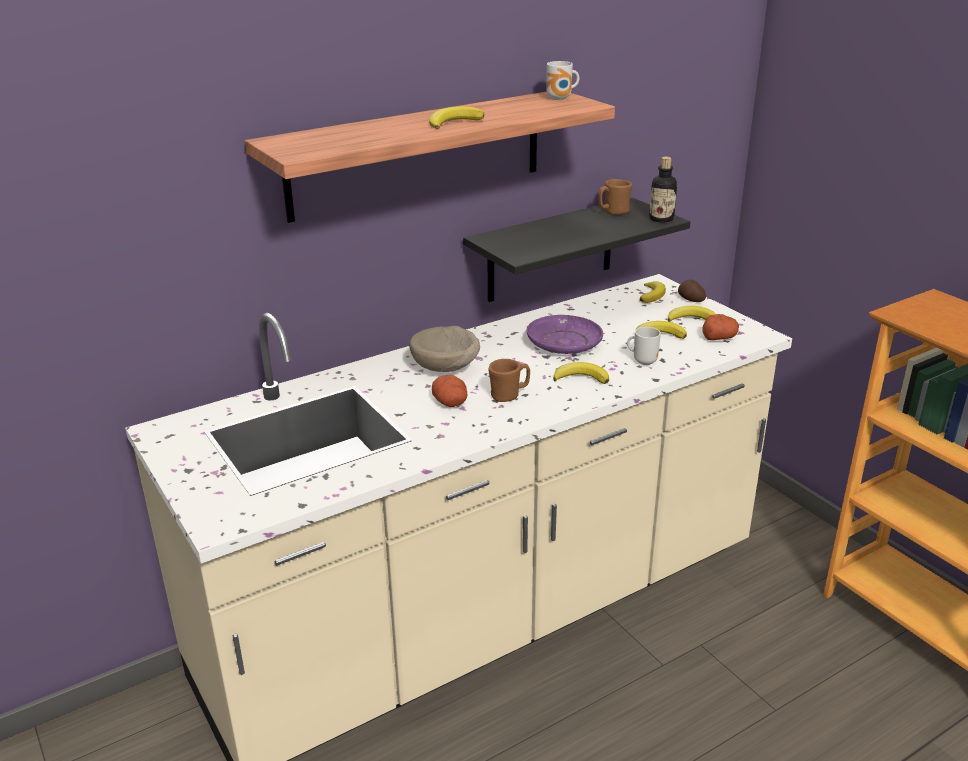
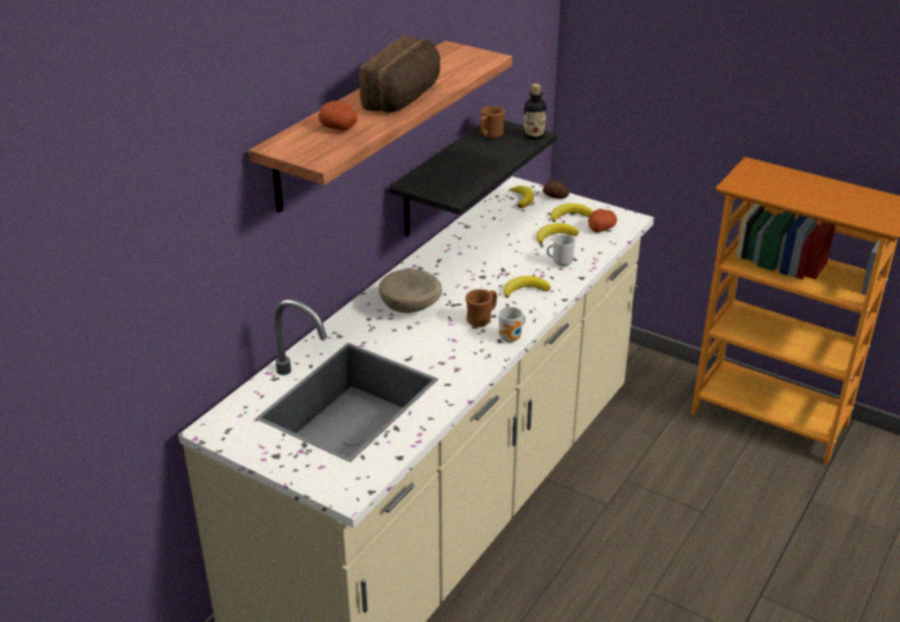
camera: 25 degrees left, 5 degrees up
(451, 402) = (441, 338): potato -> potato (340, 128)
(453, 122) = (405, 97): banana -> bread
(561, 99) = (460, 53): mug -> mug (512, 338)
(563, 344) = (487, 261): purple plate -> none

